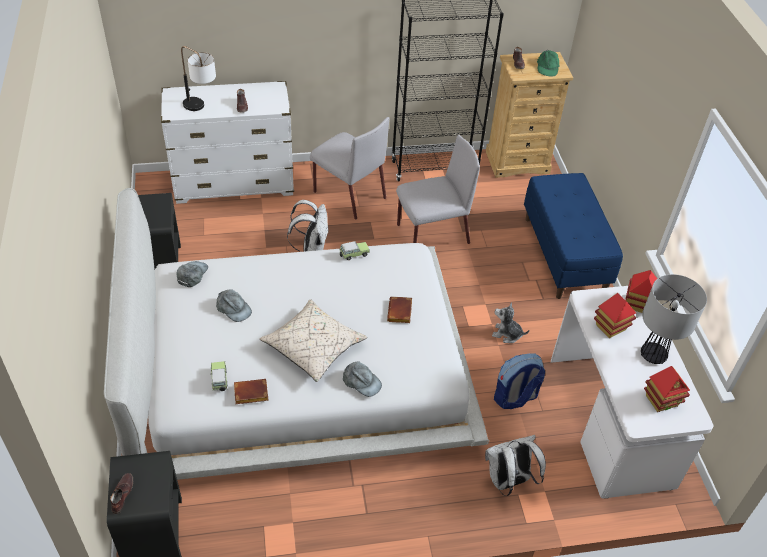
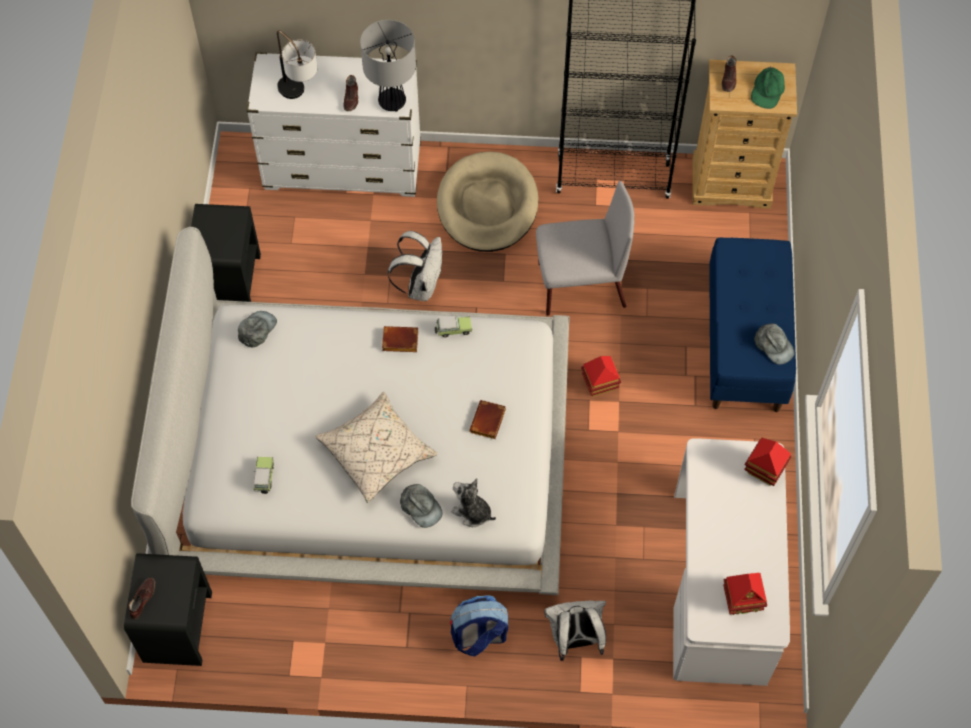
camera: 15 degrees right, 15 degrees up
(233, 308) = (296, 385): grey cap -> grey cap (773, 345)
(250, 394) = (294, 501): brown book -> brown book (399, 342)
(348, 194) = (487, 205): grey chair -> beige dog bed
(507, 334) = (633, 449): plush toy -> plush toy (472, 512)
(515, 398) = (615, 536): backpack -> backpack (479, 636)
(610, 327) = (719, 496): toy house -> toy house (599, 384)
(653, 355) = (755, 542): table lamp -> table lamp (392, 102)

